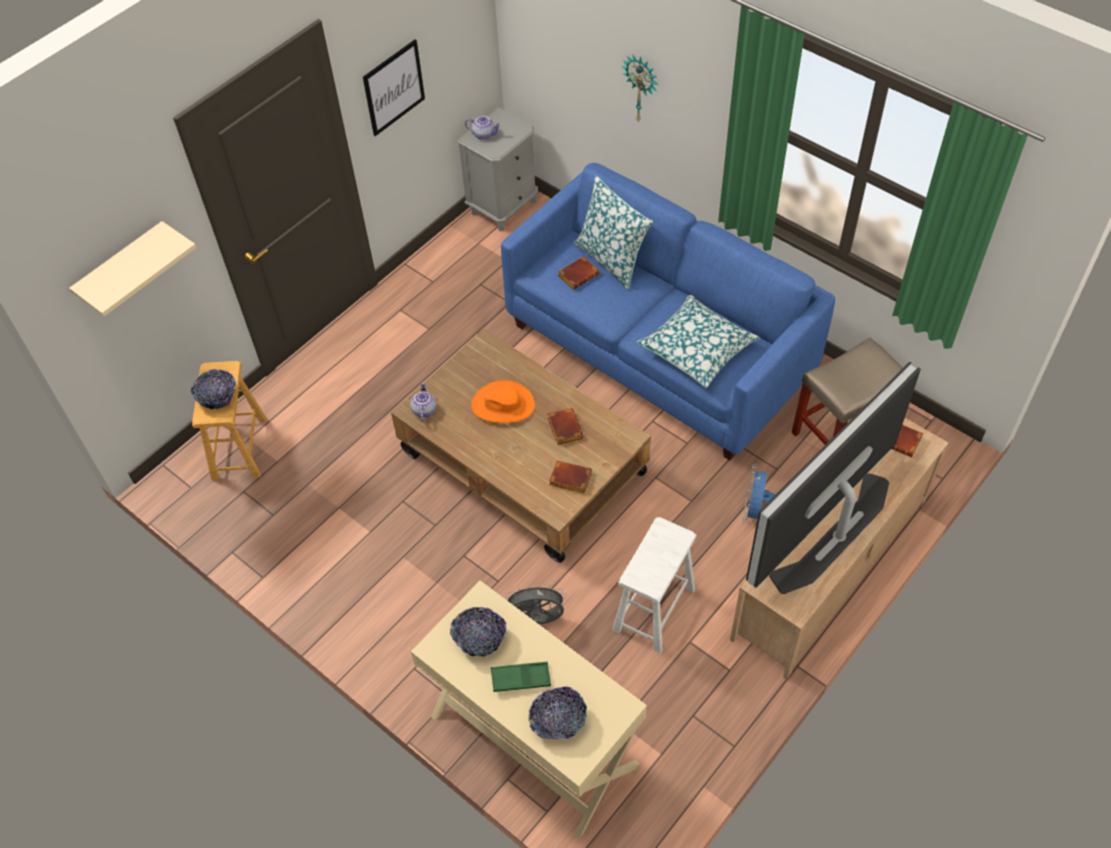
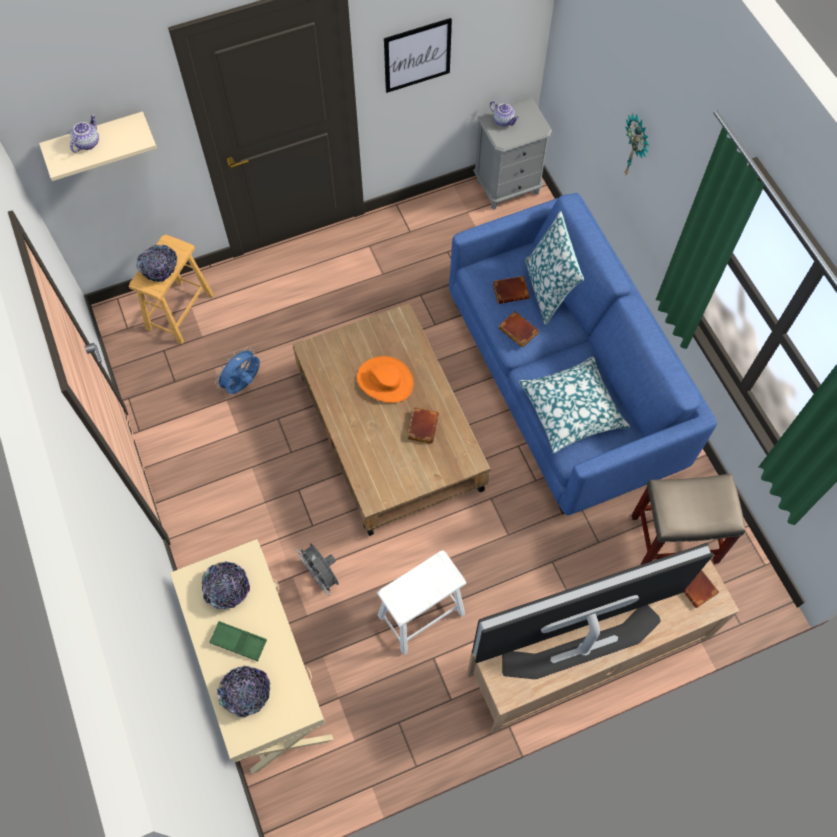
camera: 25 degrees right, 10 degrees up
(423, 410) = (319, 354): teapot -> teapot (87, 142)
(536, 621) = (322, 575): grey fan -> grey fan turned 150 degrees counterclockwise
(569, 480) = (399, 475): brown book -> brown book (516, 331)
(754, 511) = (555, 570): blue fan -> blue fan (243, 384)

